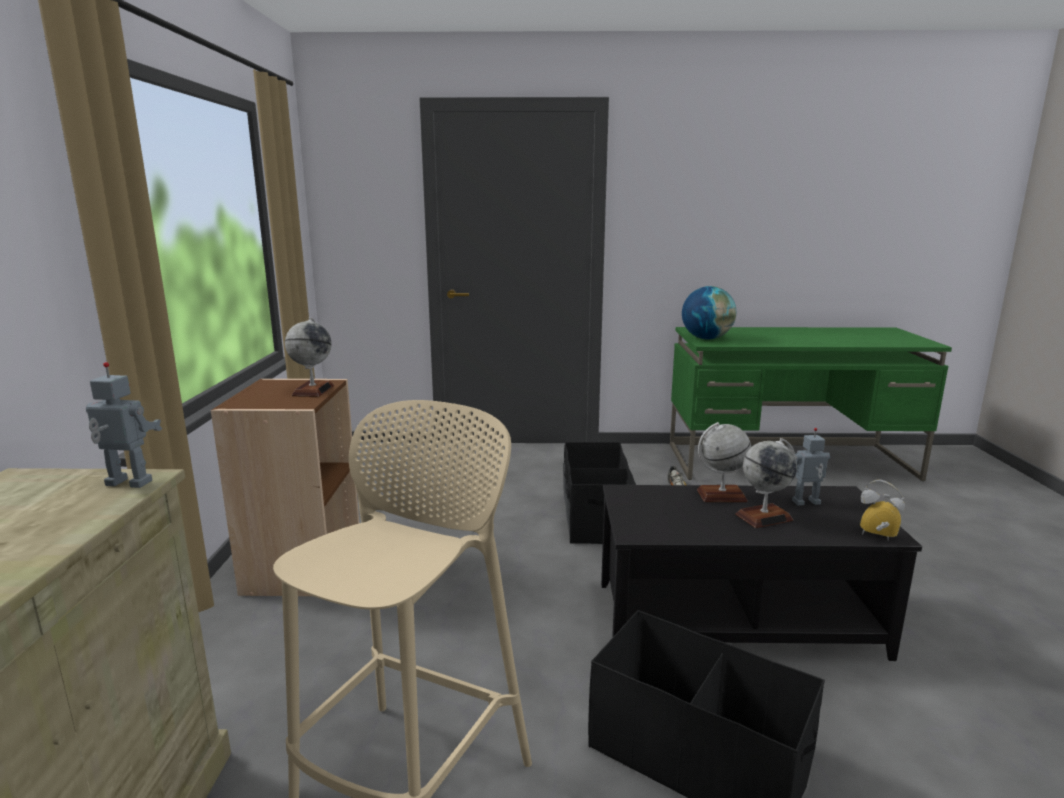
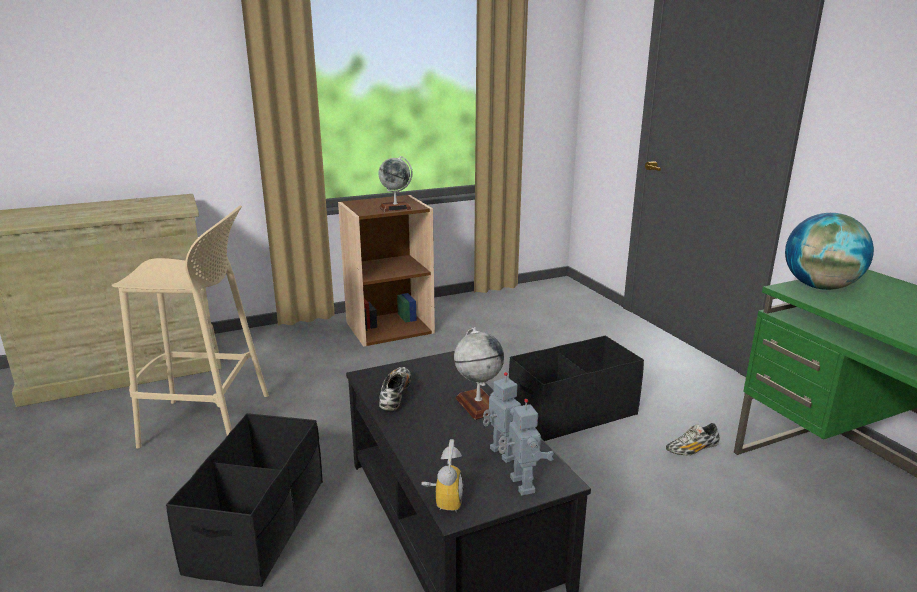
camera: 65 degrees right, 5 degrees up
(127, 484) = (176, 209): toy robot -> toy robot (520, 485)
(687, 526) = (395, 395): none -> shoe
(764, 517) = (444, 431): globe -> none

